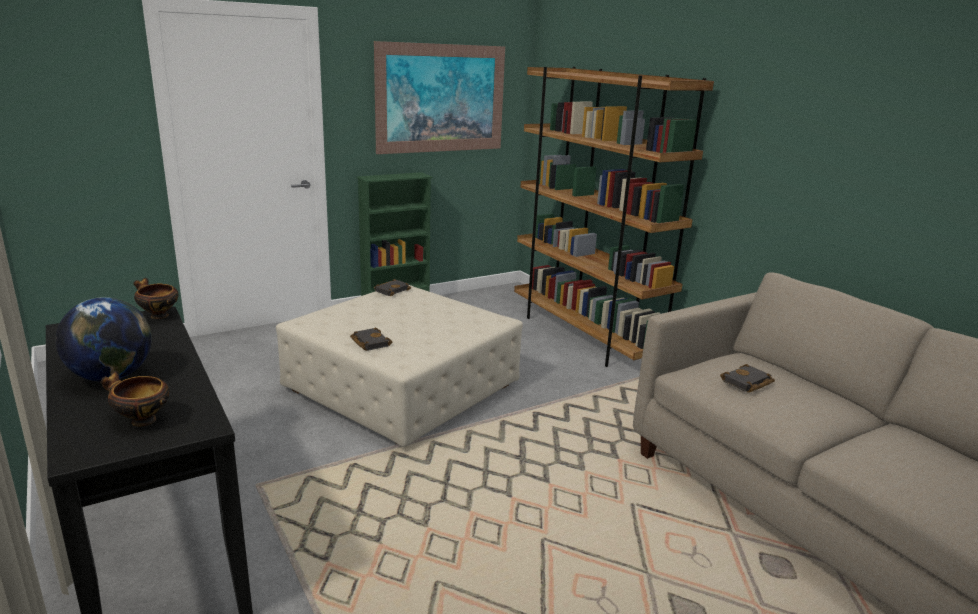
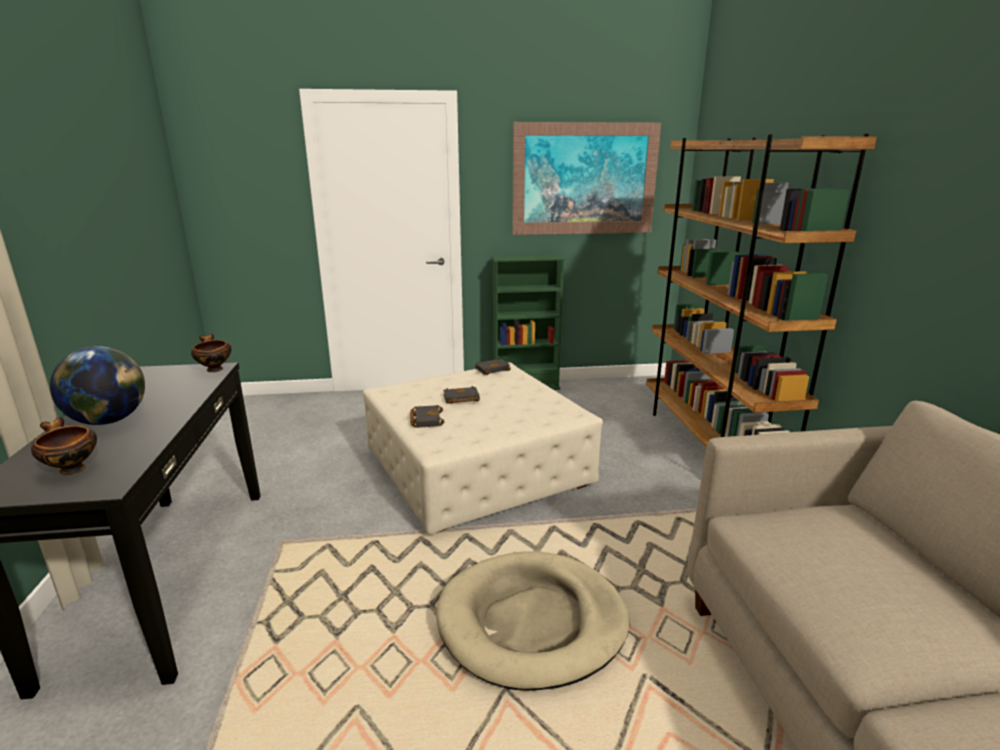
camera: 25 degrees right, 0 degrees up
(532, 492) = (532, 622): none -> beige dog bed
(747, 383) = (828, 556): black book -> black book (460, 399)

